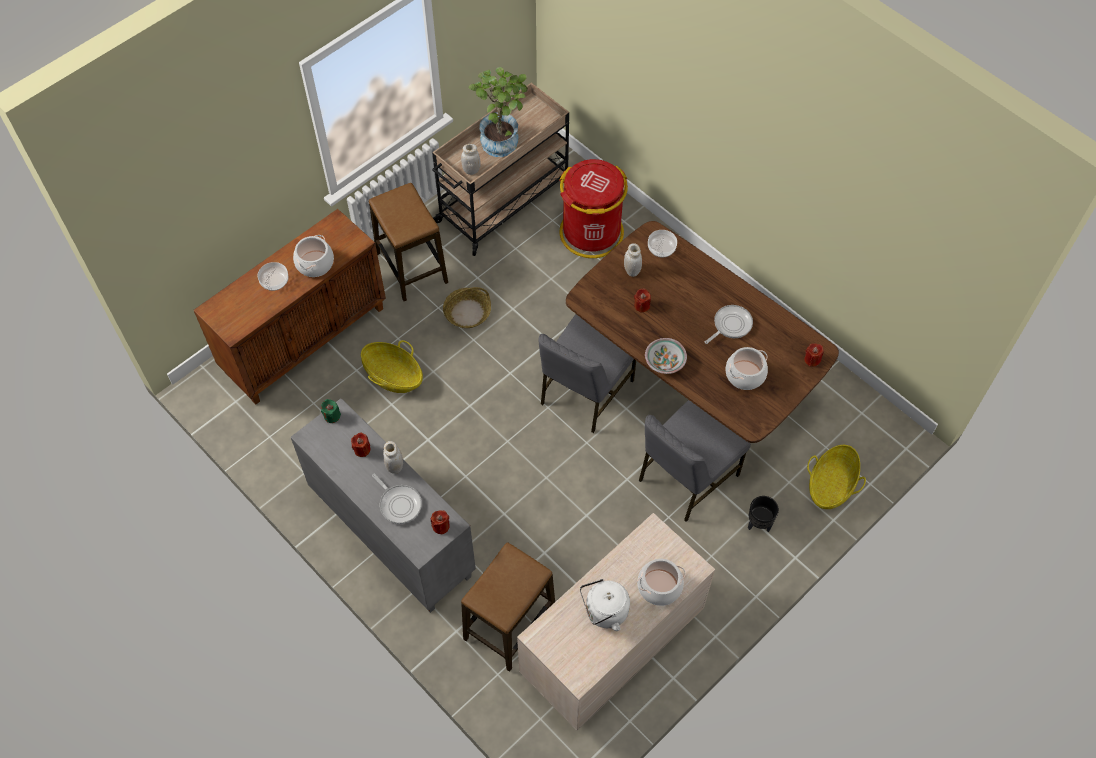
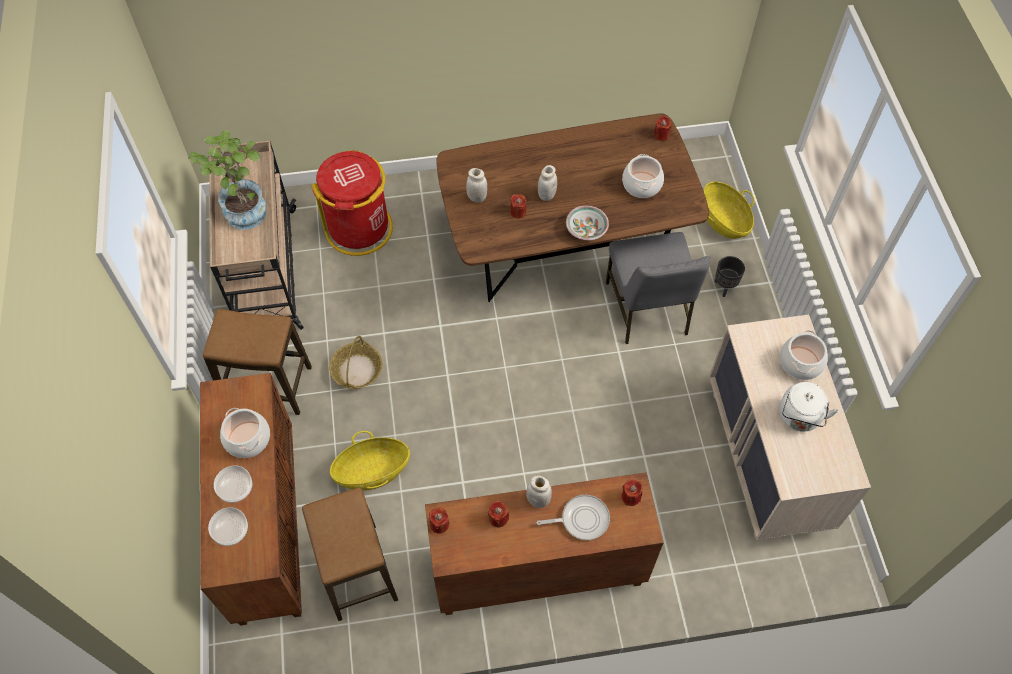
camera: 55 degrees left, 0 degrees up
(332, 416) = (439, 524): green candle -> red candle
(390, 534) = (537, 572): grey cabinet -> brown cabinet
(471, 170) = (255, 252): white jar -> white jar (546, 195)
(509, 624) = (693, 525): stool -> stool (356, 571)
(584, 392) = (512, 331): grey chair -> none
(661, 248) = (472, 164): bowl -> bowl (230, 531)
(730, 325) = (587, 165): frying pan -> none

